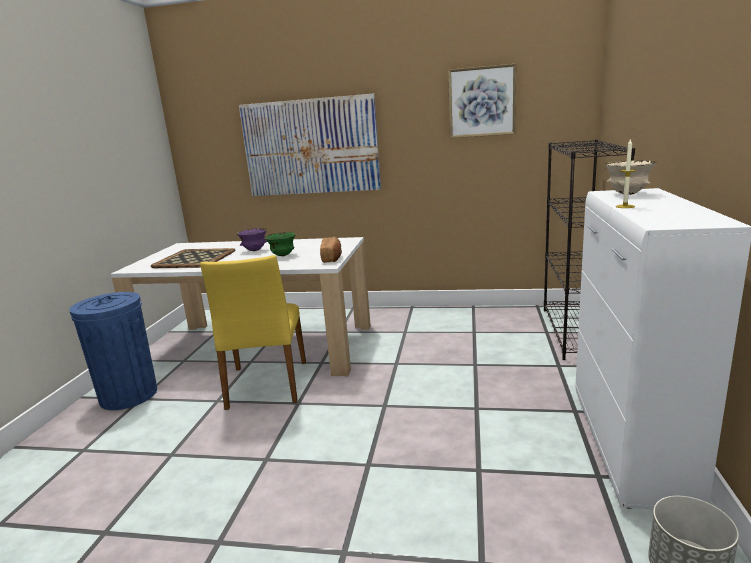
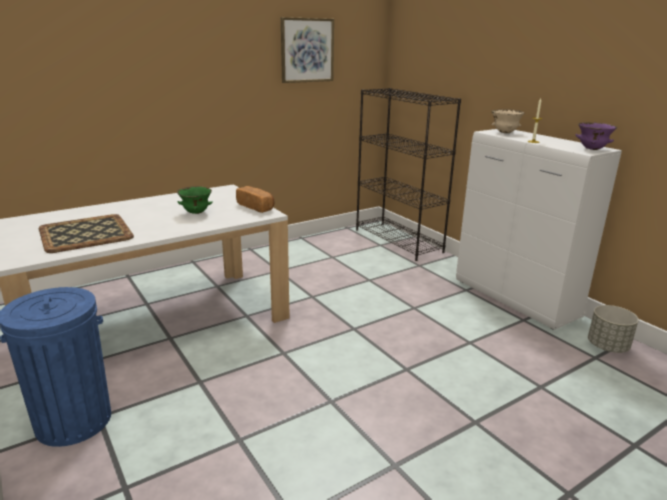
camera: 45 degrees left, 5 degrees up
(254, 250) = (144, 213): purple bowl -> purple bowl (591, 149)
(266, 384) = (225, 350): yellow chair -> none
(310, 147) = (142, 88): picture -> none

